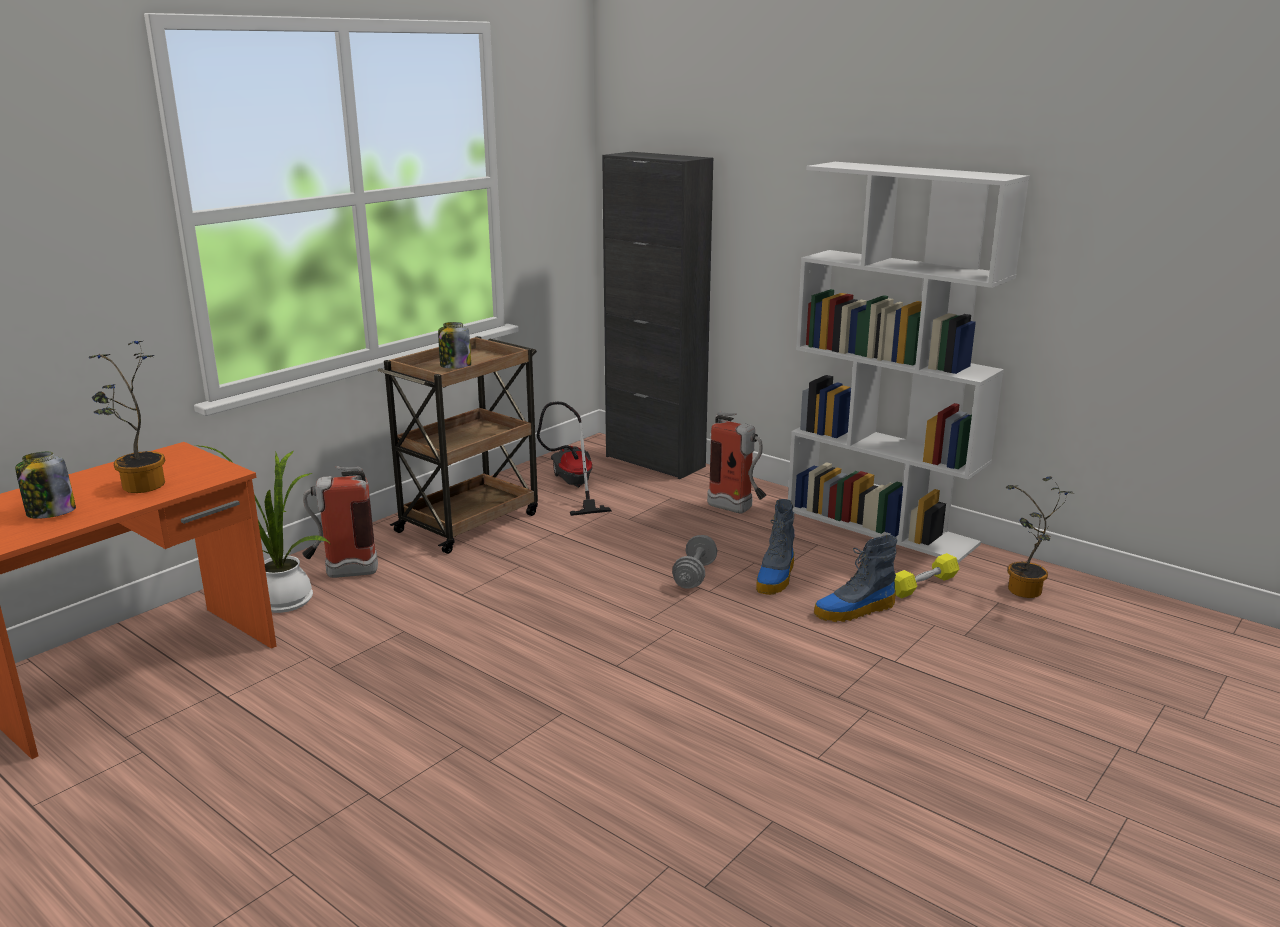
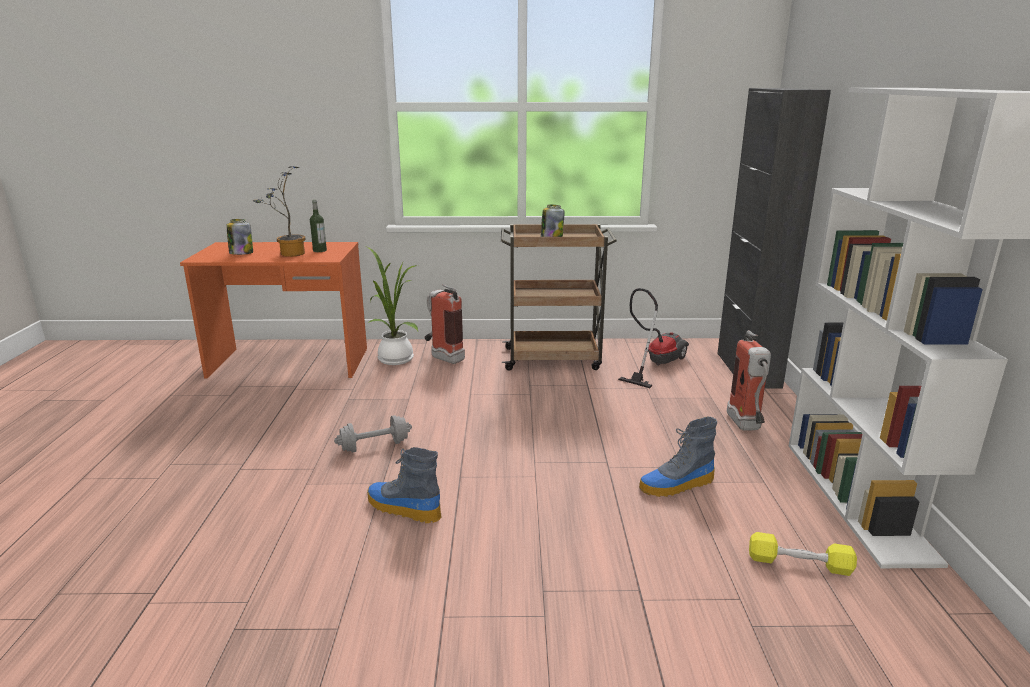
camera: 50 degrees right, 0 degrees up
(171, 469) = (319, 250): none -> bottle
(694, 575) = (620, 452): grey dumbbell -> grey dumbbell (374, 446)
(854, 610) = (689, 543): boot -> boot (402, 508)
(1024, 593) = (907, 637): potted plant -> none

